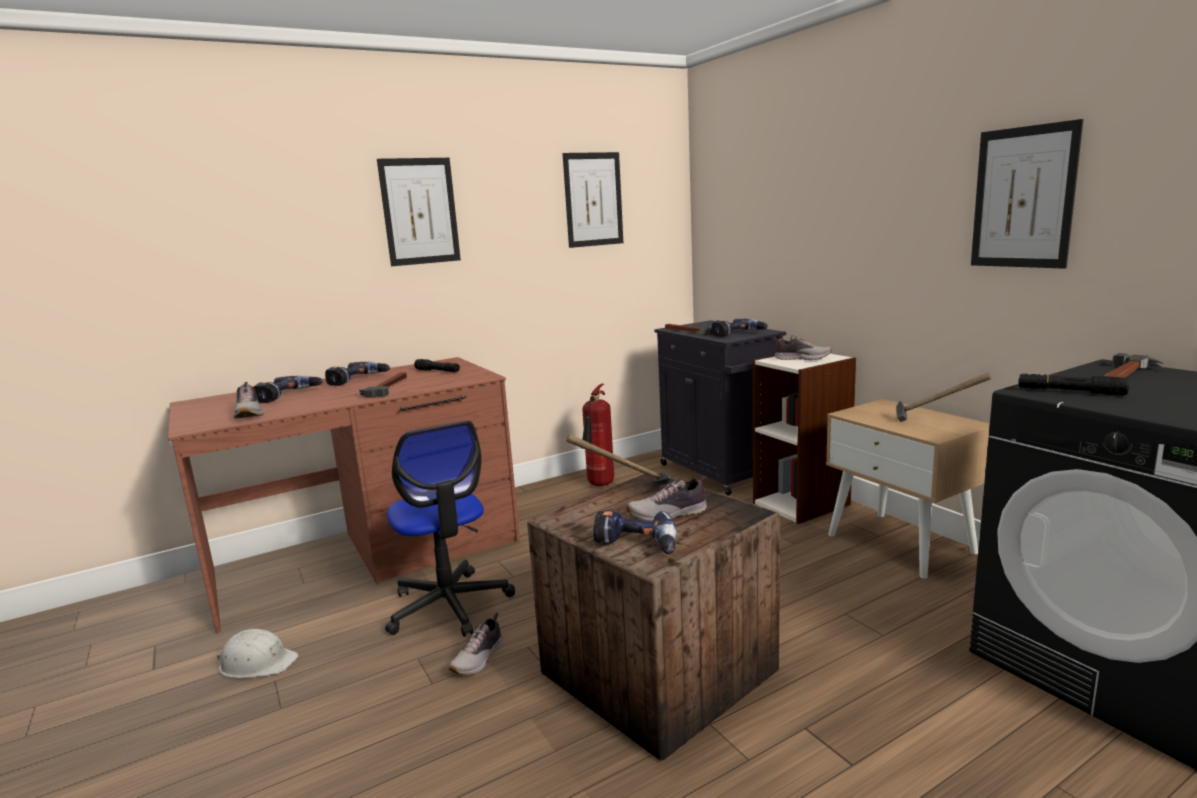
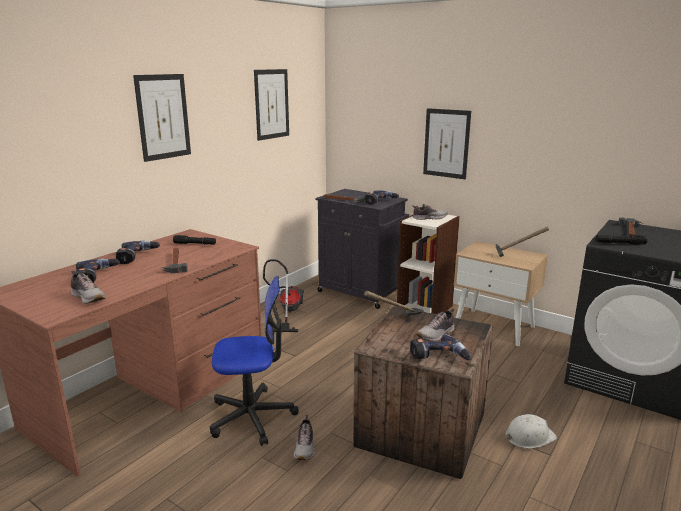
camera: 25 degrees left, 5 degrees up
(258, 663) = (139, 489): white hard hat -> white hard hat (529, 436)
(449, 605) = (252, 416): office chair -> office chair turned 45 degrees counterclockwise
(600, 485) = (287, 312): fire extinguisher -> vacuum cleaner
(1023, 198) = (567, 129): picture -> picture (446, 143)

